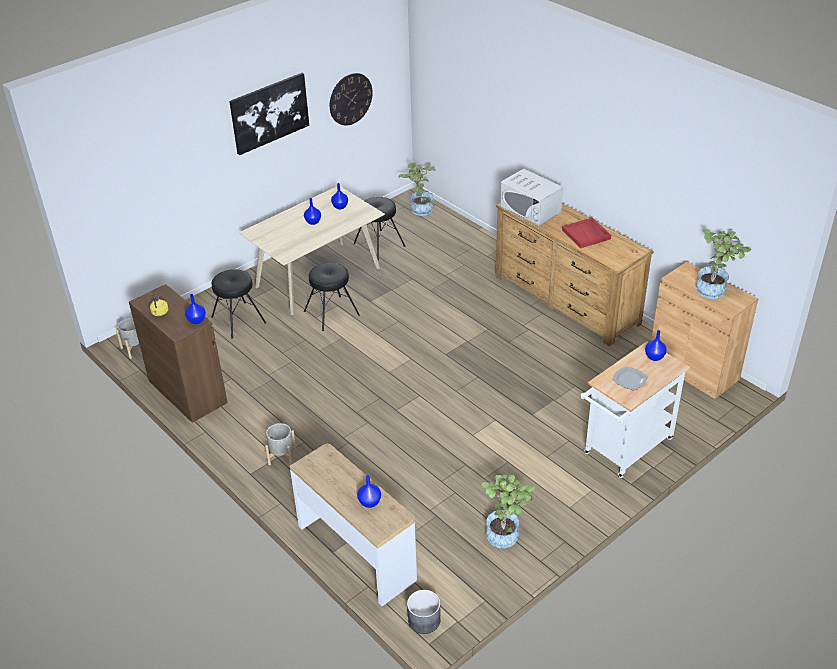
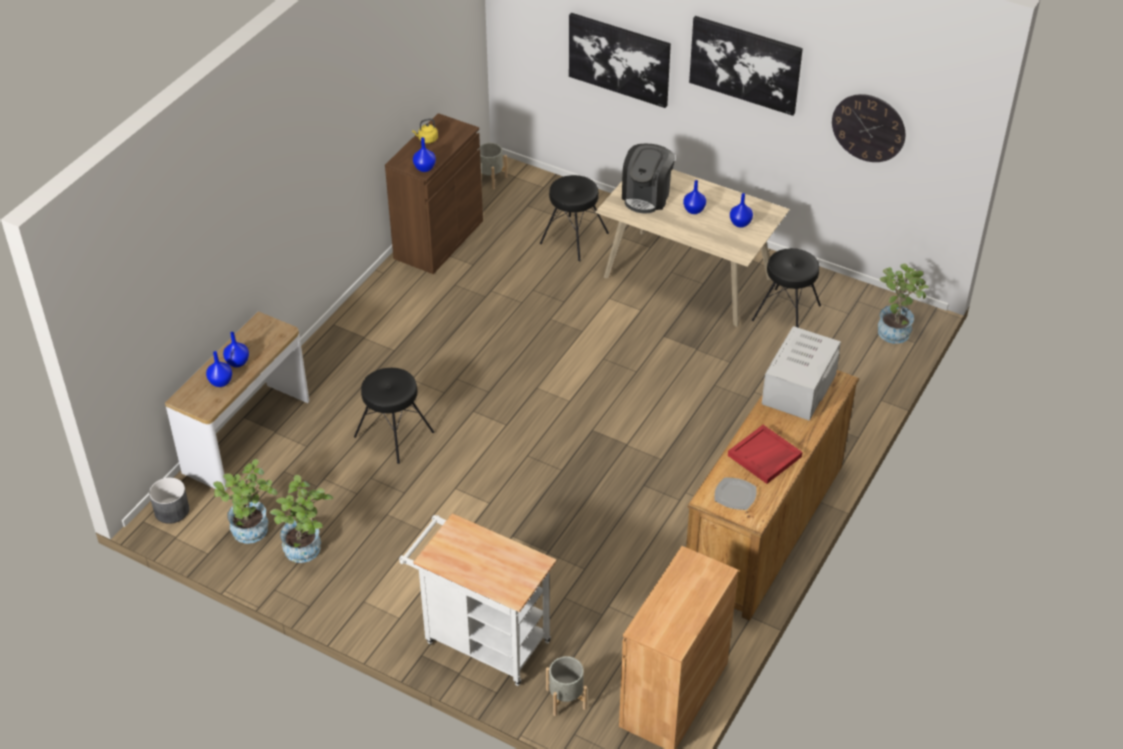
camera: 70 degrees right, 5 degrees up
(183, 178) = (619, 59): none -> picture
(282, 456) = (366, 340): grey planter -> grey planter (566, 699)
(283, 238) = (647, 196): none -> coffee machine
(332, 313) = (623, 309): black stool -> black stool (393, 435)
(630, 379) = (471, 553): plate -> plate (735, 495)
(654, 357) = (524, 571): blue vase -> blue vase (237, 362)
(715, 290) = (680, 608): potted plant -> potted plant (252, 534)

